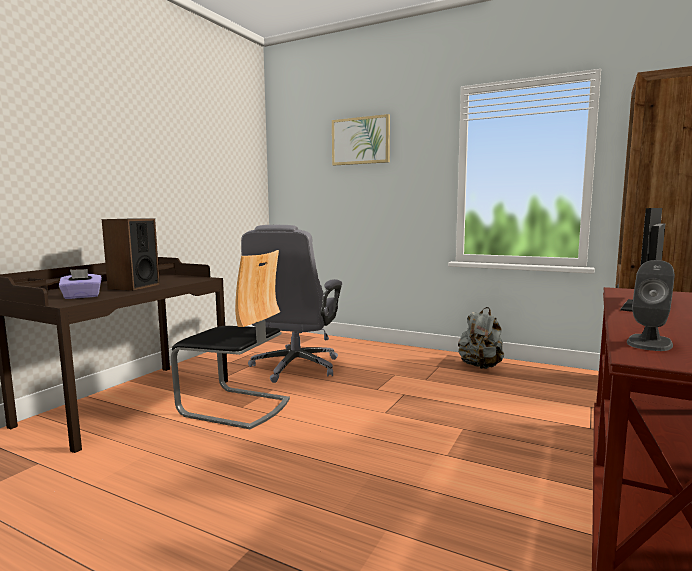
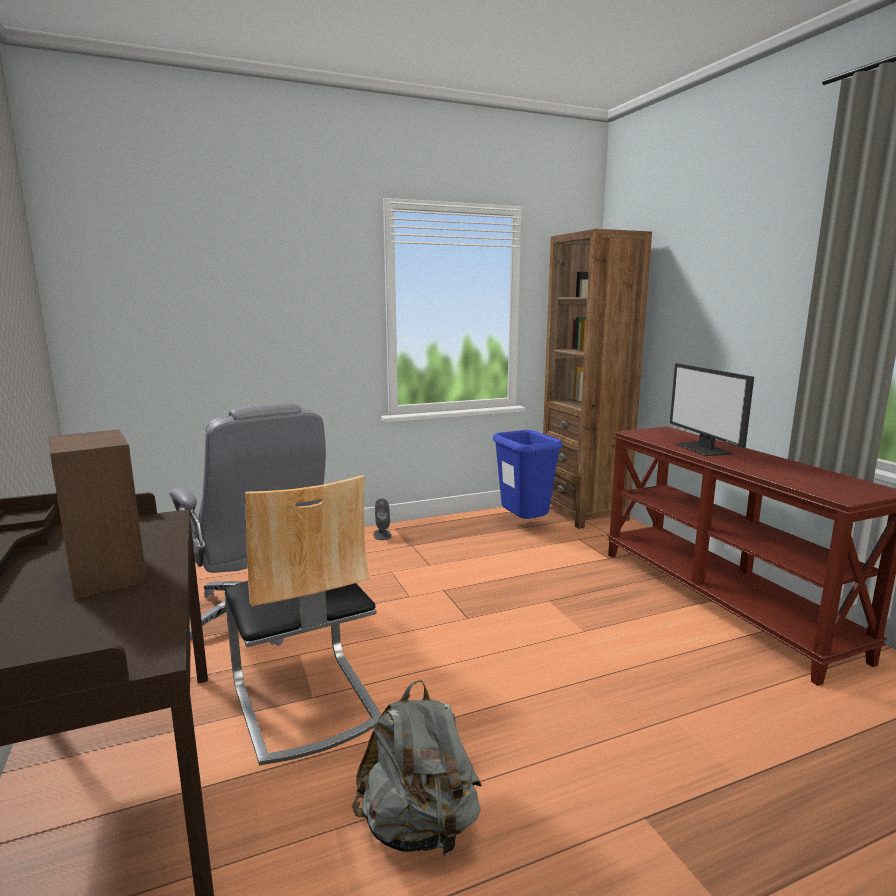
camera: 50 degrees left, 5 degrees up
(82, 297) = (104, 632): purple tissue box -> none
(235, 407) = (304, 702): chair -> chair turned 90 degrees clockwise
(360, 141) = (241, 253): picture -> none
(480, 366) = (445, 531): grey backpack -> grey backpack (419, 827)
(556, 383) = (524, 526): none -> blue trash can
(649, 343) = (807, 483): grey speaker -> grey speaker (382, 535)

